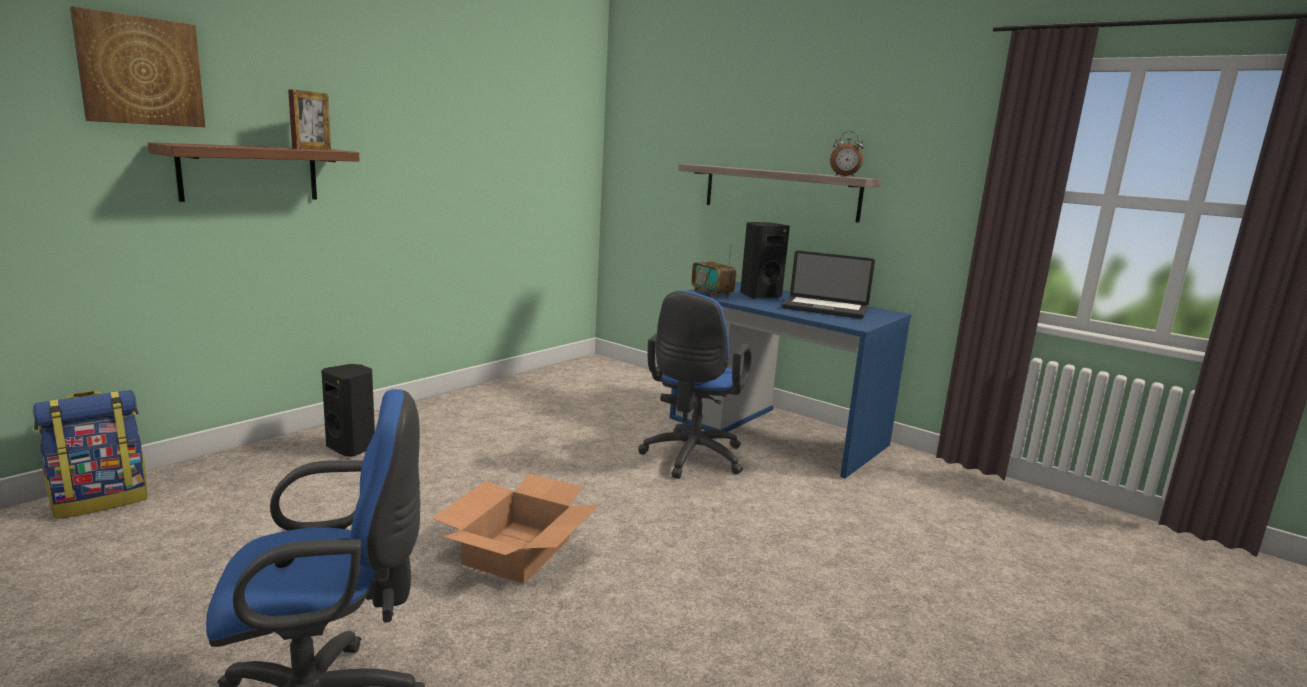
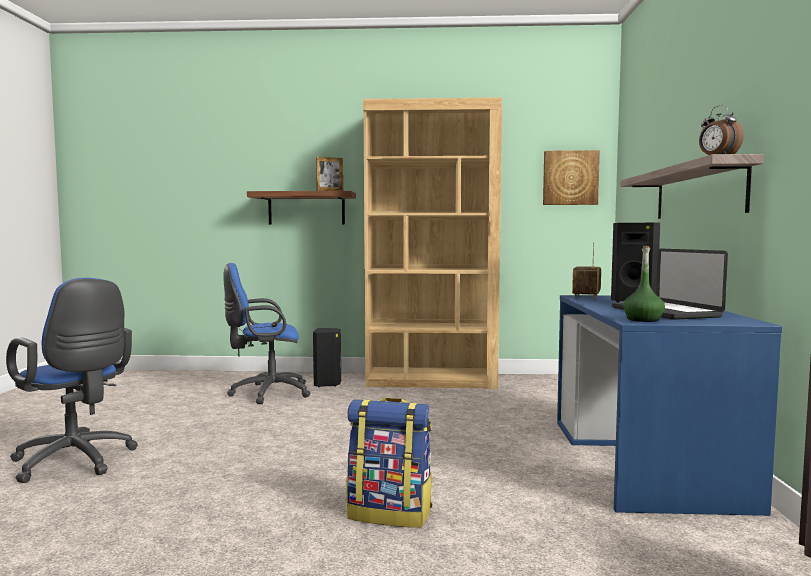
camera: 55 degrees right, 10 degrees down
(101, 500) = (207, 376): backpack -> backpack (391, 513)
(140, 71) = (256, 157): picture -> picture (570, 178)
(464, 405) = (431, 381): none -> brown bookcase
(517, 551) = (272, 447): cardboard box -> none
(691, 459) = (500, 449): blue office chair -> blue office chair (266, 393)
(852, 322) = (643, 319): none -> green bottle

